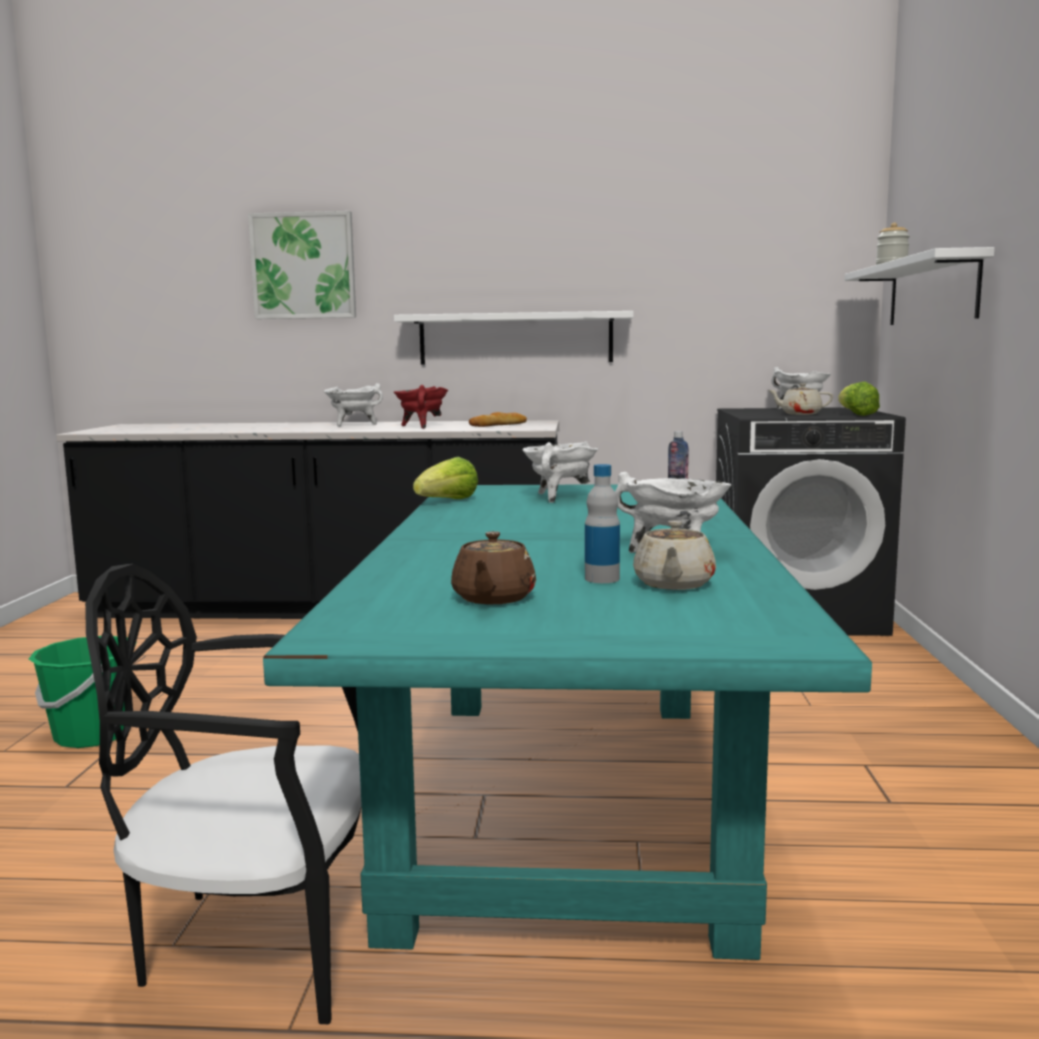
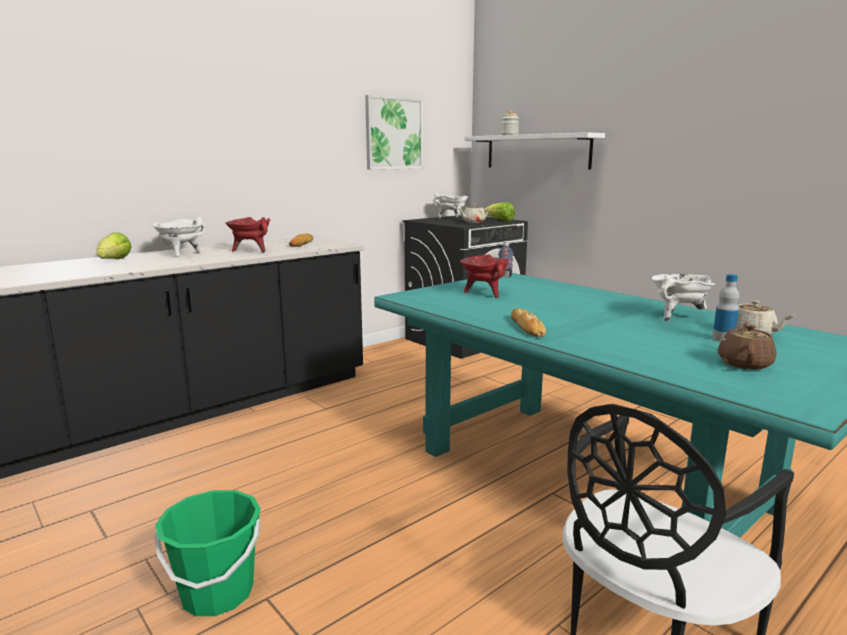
camera: 45 degrees left, 5 degrees up
(303, 266) = (94, 107): picture -> picture (394, 133)
(444, 527) = (527, 327): none -> bread
(448, 501) = (441, 308): lettuce -> lettuce (114, 261)
(493, 598) = (744, 363): brown teapot -> brown teapot turned 120 degrees counterclockwise
(515, 338) = (281, 176): white shelf -> none
(559, 497) = (484, 293): white cooking pot -> red cooking pot

